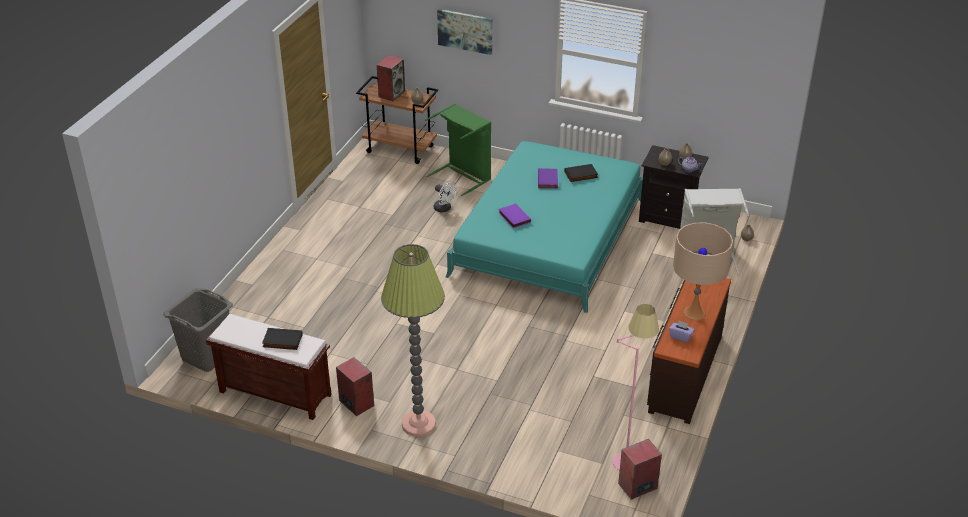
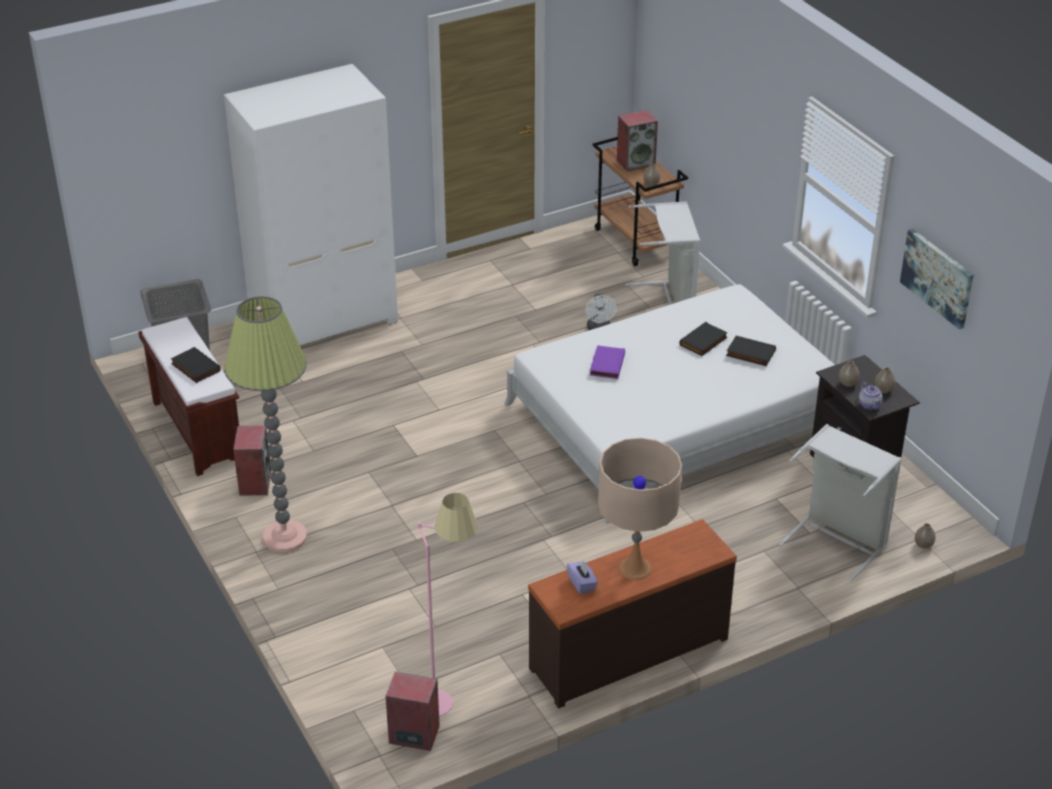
camera: 40 degrees right, 0 degrees up
(267, 283) = (324, 319): none -> white wardrobe
(463, 176) = (668, 303): green laundry basket -> grey laundry basket
(465, 31) = (720, 107): picture -> picture (937, 277)
(548, 180) = (704, 342): purple book -> black book
(548, 237) = (675, 418): turquoise bed -> white bed

